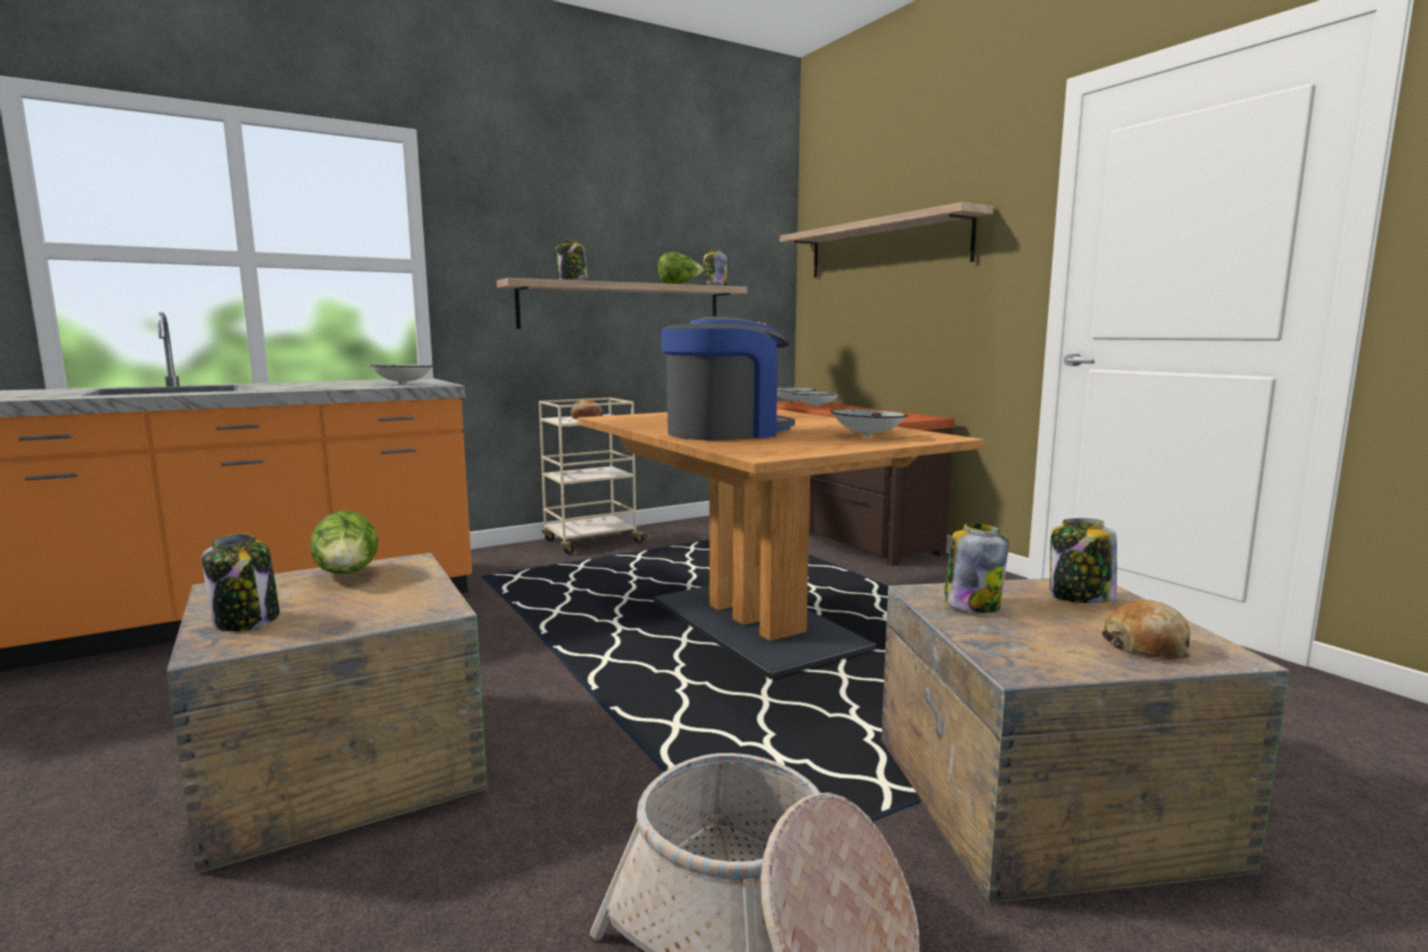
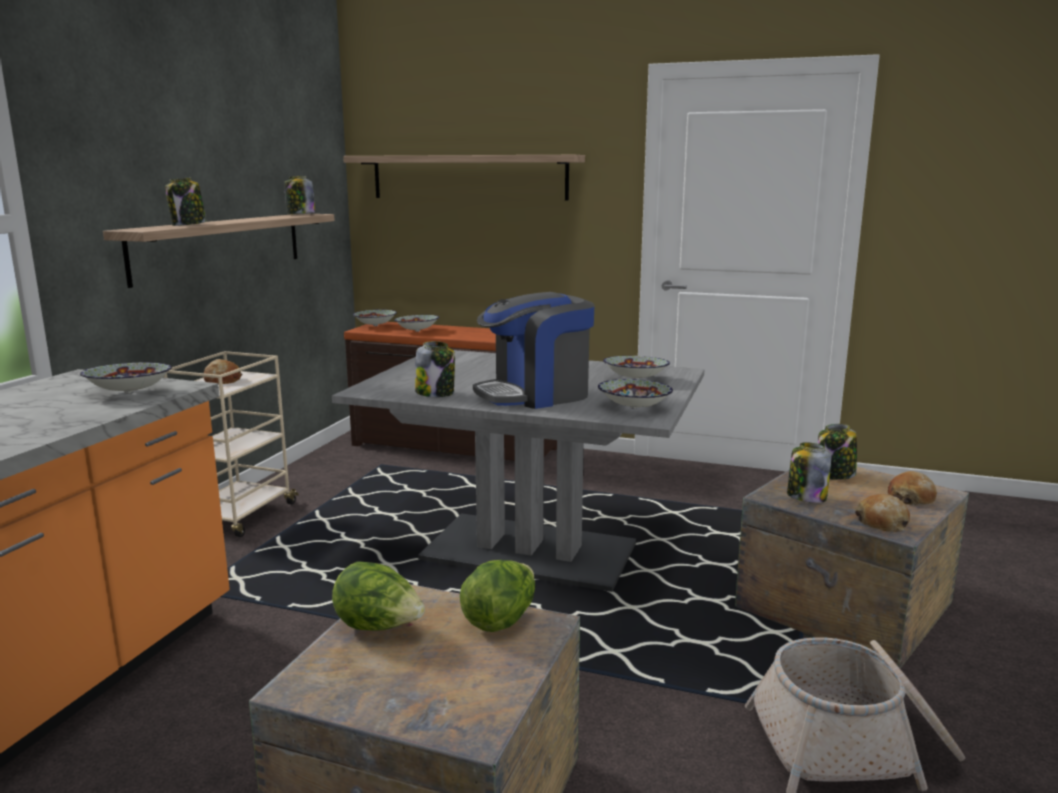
camera: 40 degrees left, 5 degrees up
(247, 620) = (425, 701): jar -> jar (435, 393)
(679, 284) = (277, 217): lettuce -> lettuce (500, 619)
(726, 432) = (535, 395): coffee machine -> coffee machine turned 135 degrees counterclockwise
(755, 625) = (529, 552): brown dining table -> grey dining table
(782, 448) = (634, 407): none -> bowl
(1018, 654) = (882, 522): none -> bread

